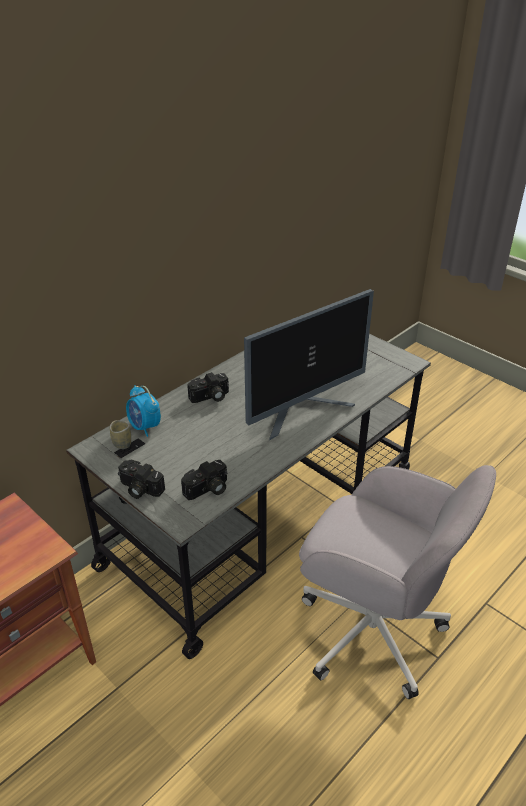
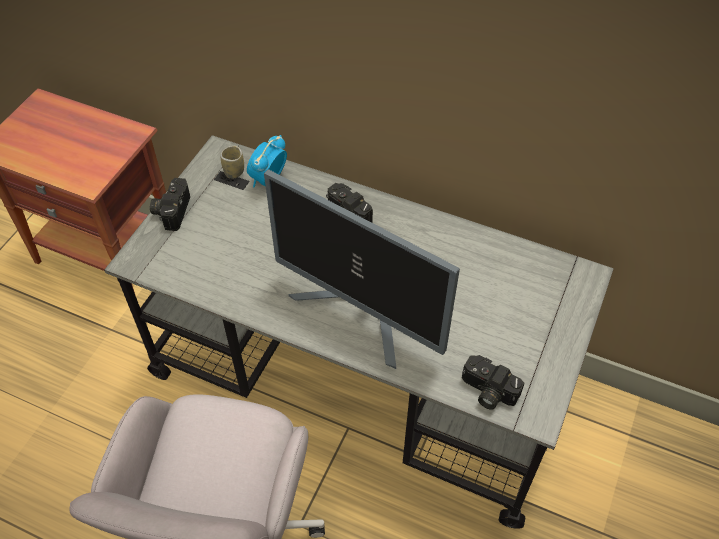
camera: 70 degrees right, 15 degrees up
(207, 490) = (186, 266): camera -> camera (487, 392)

